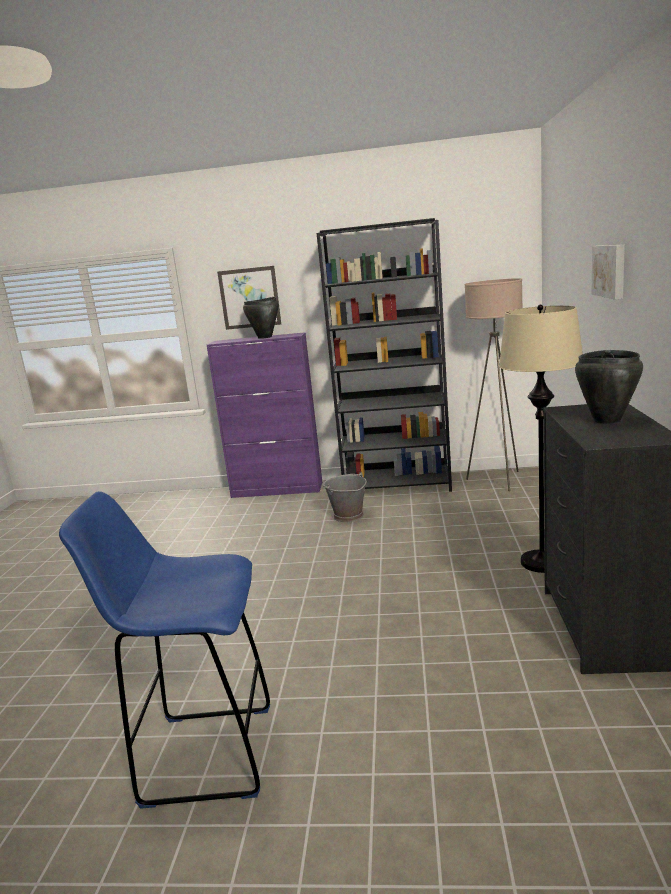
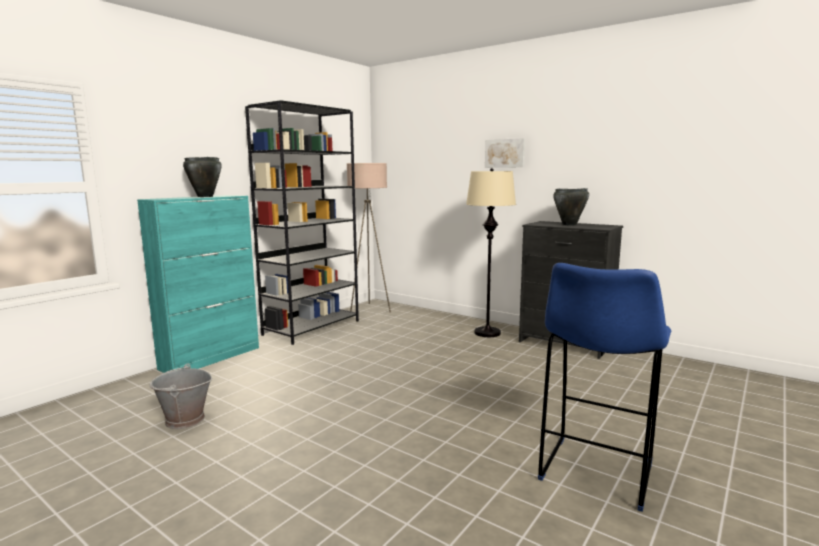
camera: 60 degrees left, 5 degrees down
(249, 298) = (174, 156): picture -> none
(277, 490) = (211, 358): purple cabinet -> turquoise cabinet
(348, 516) = (327, 351): grey bucket -> grey bucket (184, 420)

